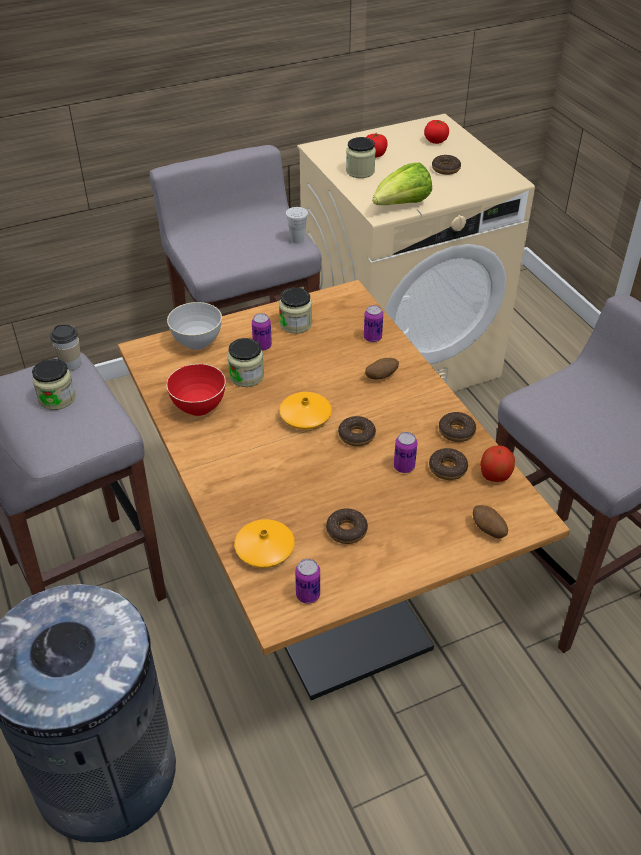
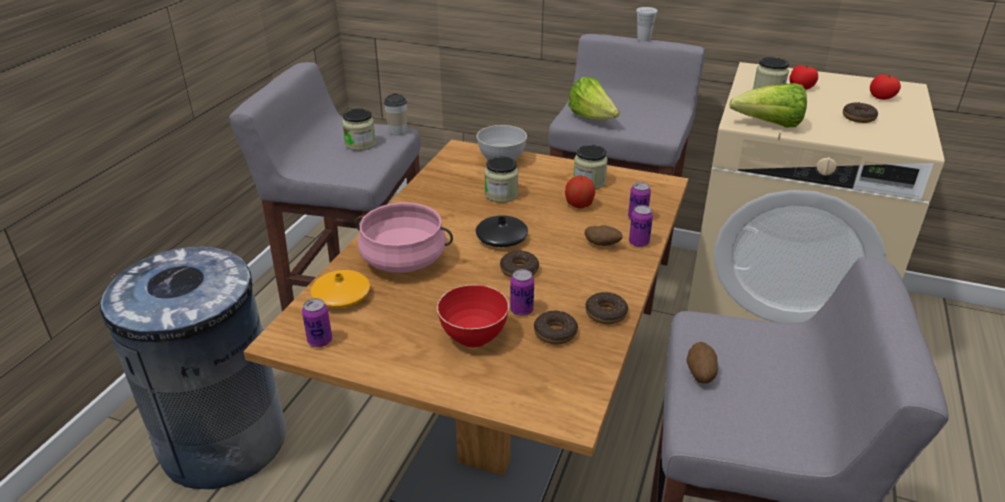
camera: 45 degrees right, 10 degrees down
(199, 406) = (441, 195): red bowl -> red bowl (474, 336)
(224, 258) = (592, 118): none -> lettuce
(262, 346) = (542, 183): can -> can (639, 242)
(262, 485) = (404, 260): none -> pink cooking pot
(297, 240) = (668, 130): white cup -> white cup (643, 39)
(305, 416) = (501, 238): orange vase -> black vase
(346, 530) = (411, 321): donut -> none
(488, 530) = (516, 395): potato -> potato (700, 374)
(494, 476) = (587, 363): apple -> apple (579, 205)

